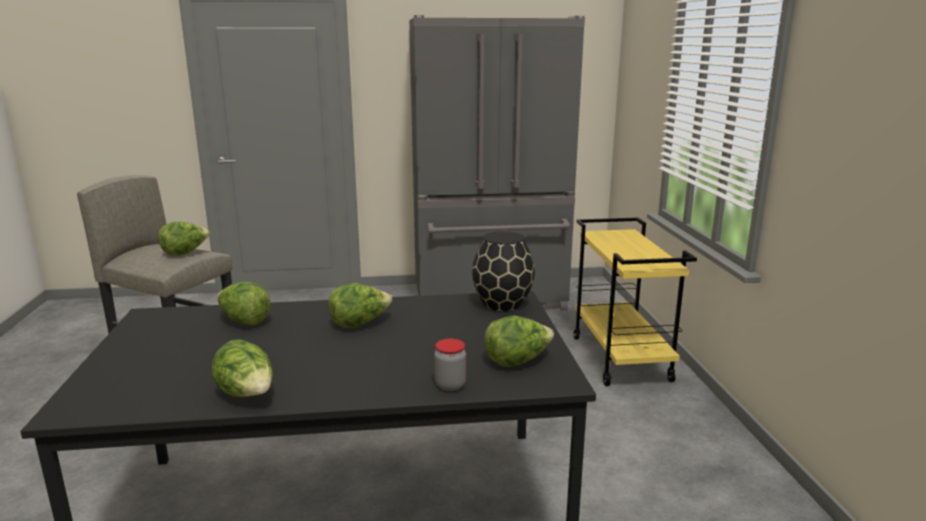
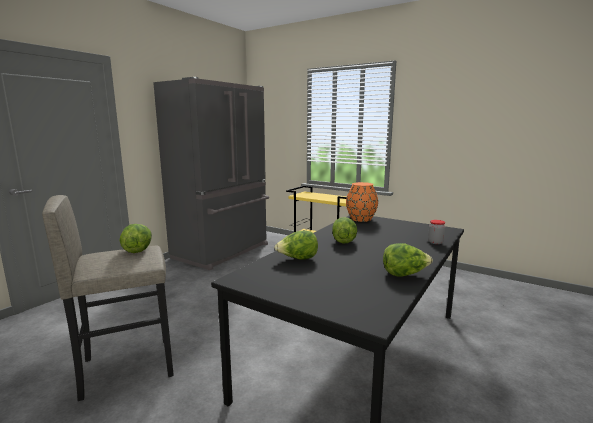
camera: 50 degrees left, 5 degrees down
(503, 304) = (361, 219): black vase -> orange vase
(517, 361) = (424, 230): lettuce -> none

